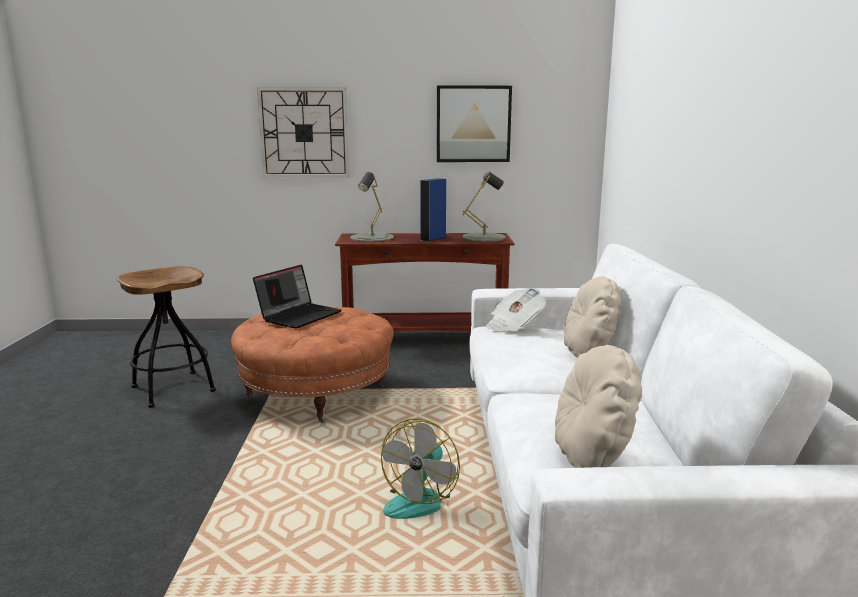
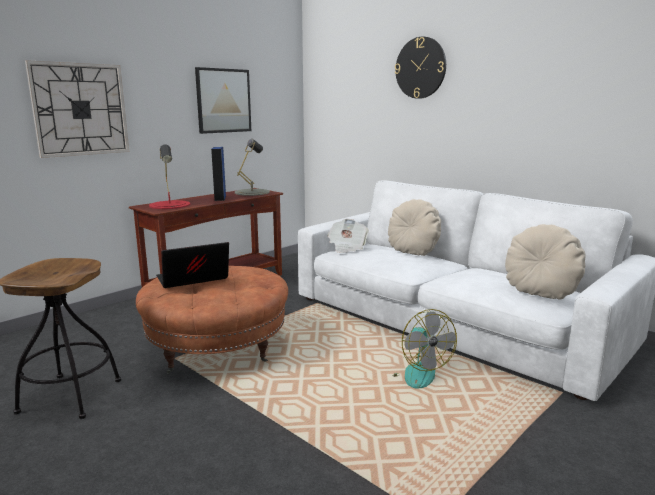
camera: 45 degrees left, 0 degrees up
(300, 315) = (192, 280): laptop -> laptop turned 105 degrees counterclockwise
(372, 237) = (170, 205): grey table lamp -> red table lamp
(686, 76) = (420, 68): none -> wall clock

